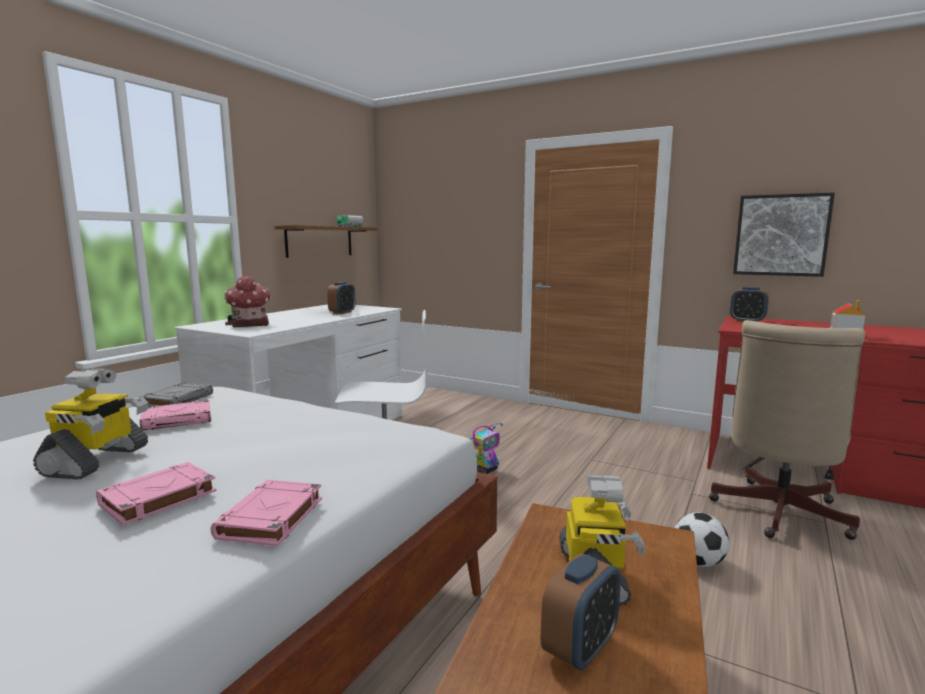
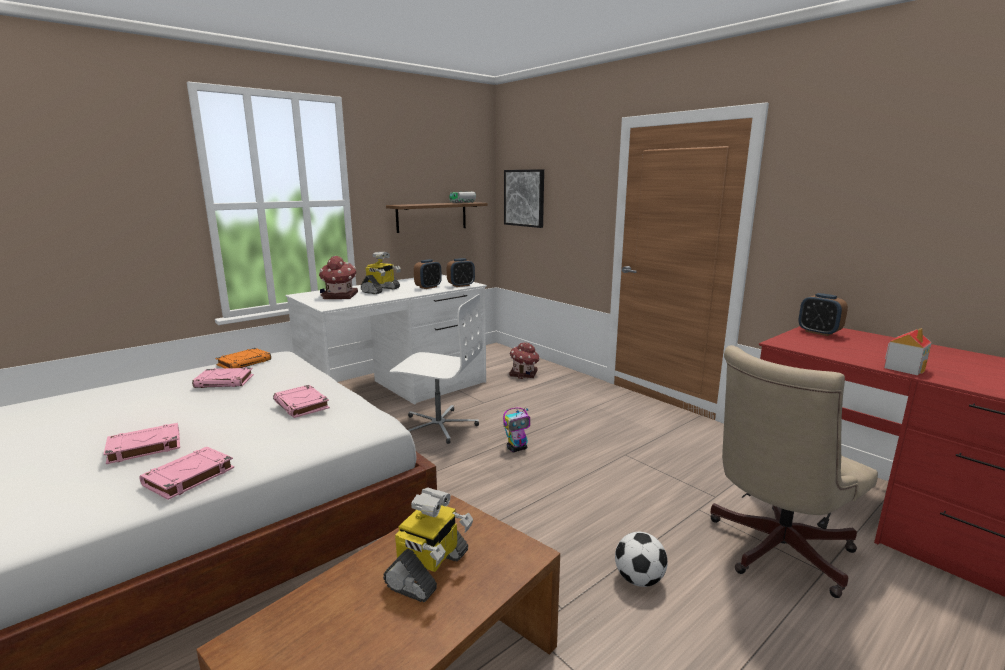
camera: 20 degrees right, 5 degrees up
(97, 461) = (145, 410): toy robot -> toy robot (381, 290)
(178, 400) = (244, 362): grey book -> orange book
(324, 428) = (302, 405): none -> pink book
(435, 404) = (524, 373): none -> toy house
(580, 648) = (355, 626): alarm clock -> alarm clock (461, 285)
(781, 235) = (881, 234): picture -> picture (524, 198)

